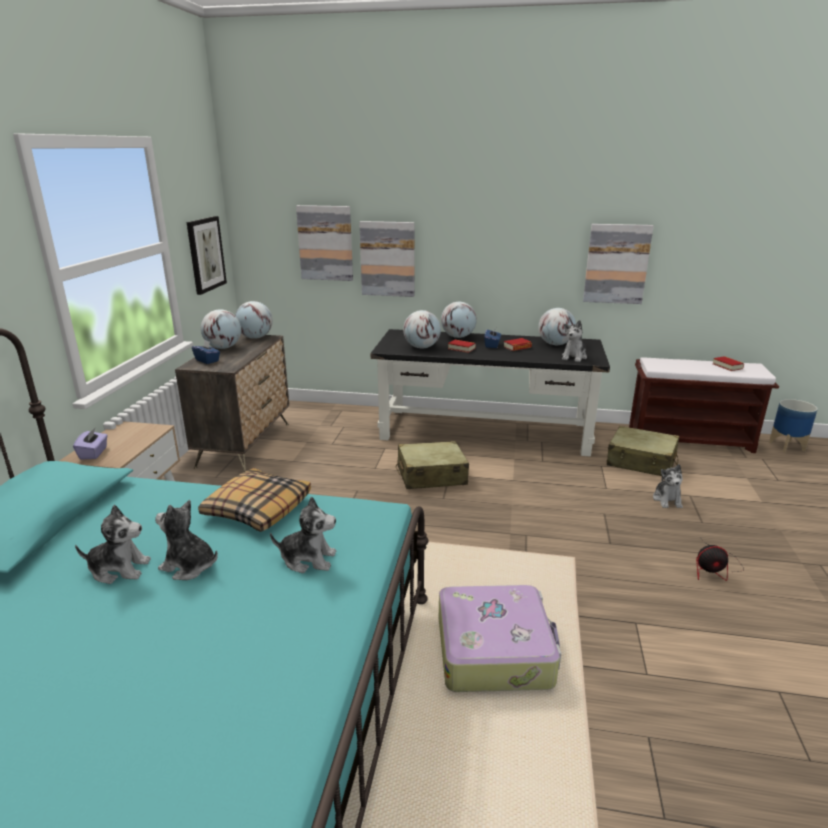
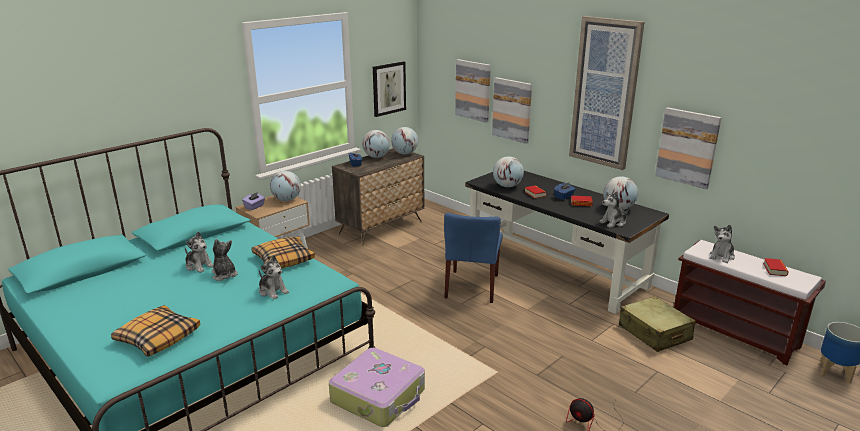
camera: 35 degrees right, 0 degrees up
(208, 733) = (158, 337): none -> pillow
(431, 476) = (472, 286): beige suitcase -> blue chair
(458, 337) = (549, 184): globe -> globe (286, 200)
(514, 219) = (605, 93): none -> picture
(667, 500) = (631, 366): plush toy -> plush toy (721, 256)

